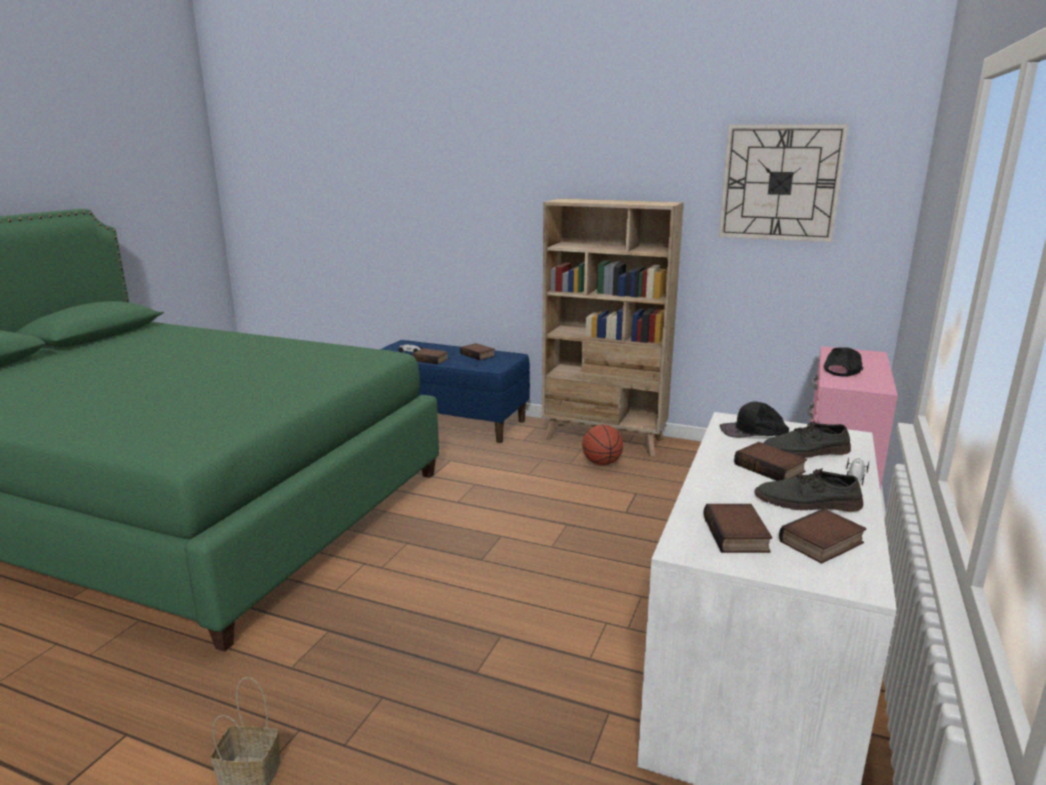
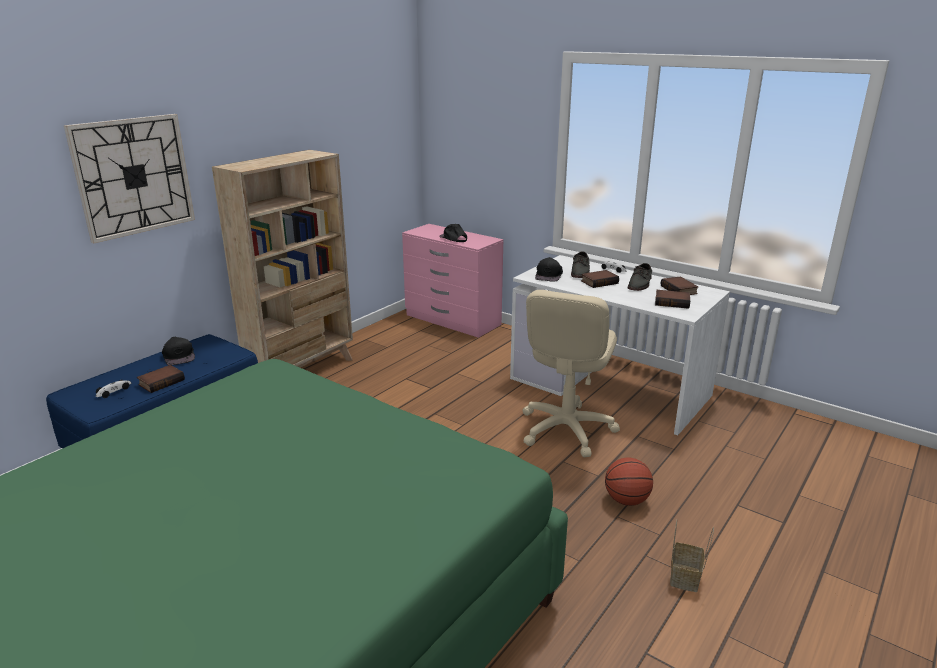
camera: 75 degrees left, 5 degrees up
(478, 355) = (179, 356): book -> black cap
(586, 630) = (566, 429): none -> beige office chair
(602, 463) = (346, 381): basketball -> basketball (626, 500)
(780, 183) = (357, 123): wall clock -> wall clock (133, 176)

